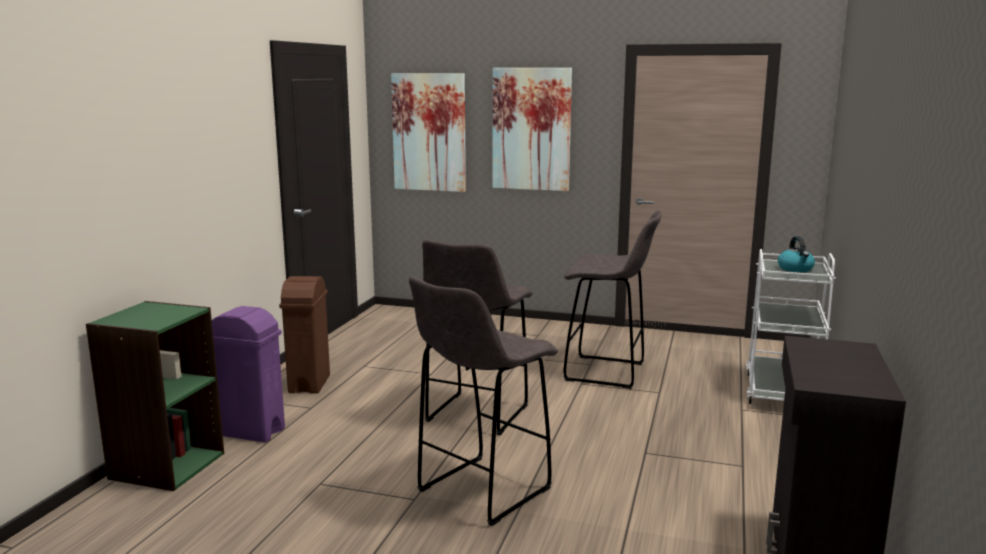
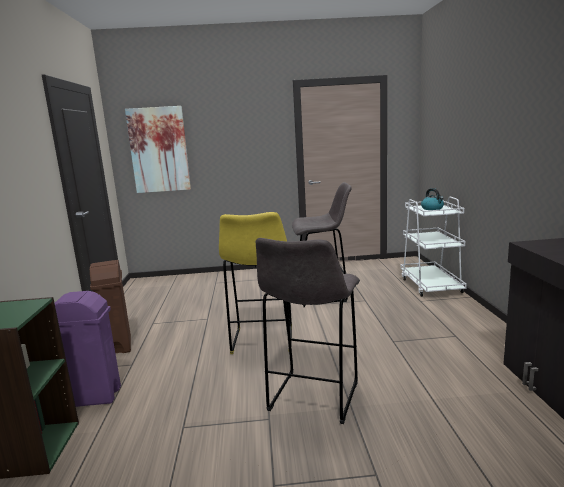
camera: 20 degrees left, 0 degrees up
(476, 415) = (262, 341): grey stool -> yellow stool
(531, 129) = (234, 141): picture -> none

